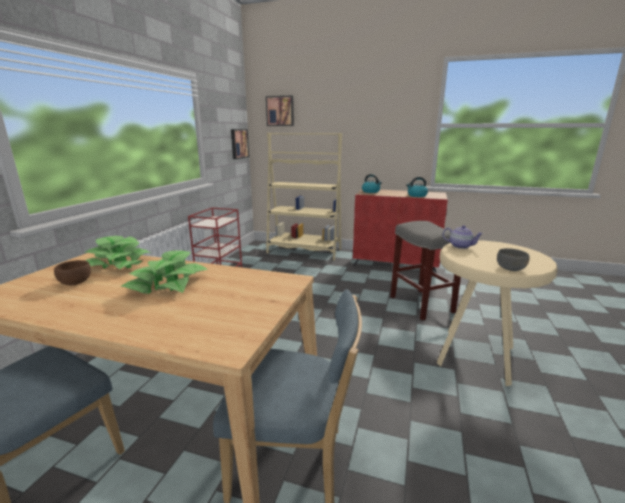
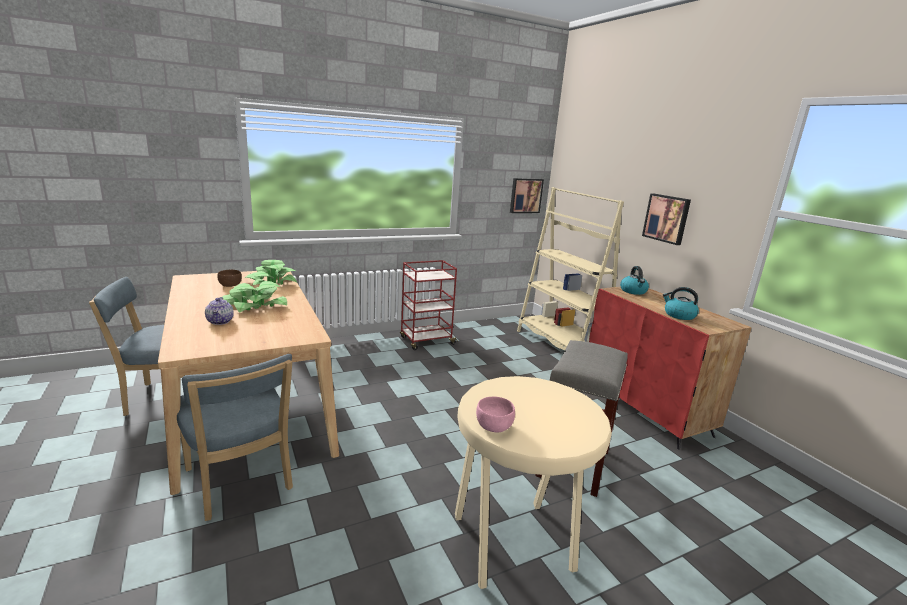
camera: 45 degrees right, 0 degrees up
(280, 111) = (581, 161): picture -> picture (667, 218)
(460, 246) = (530, 385): teapot -> teapot (220, 321)
(511, 268) = (494, 426): grey bowl -> pink bowl

